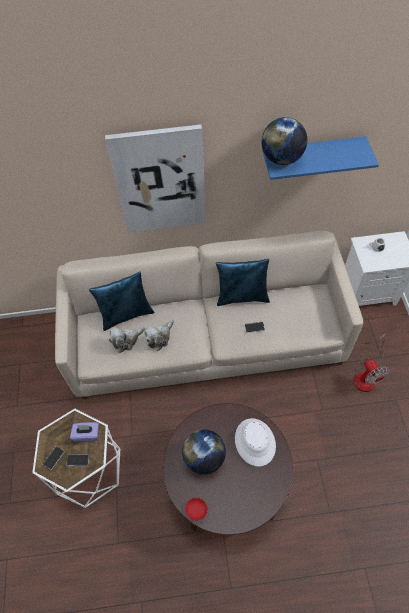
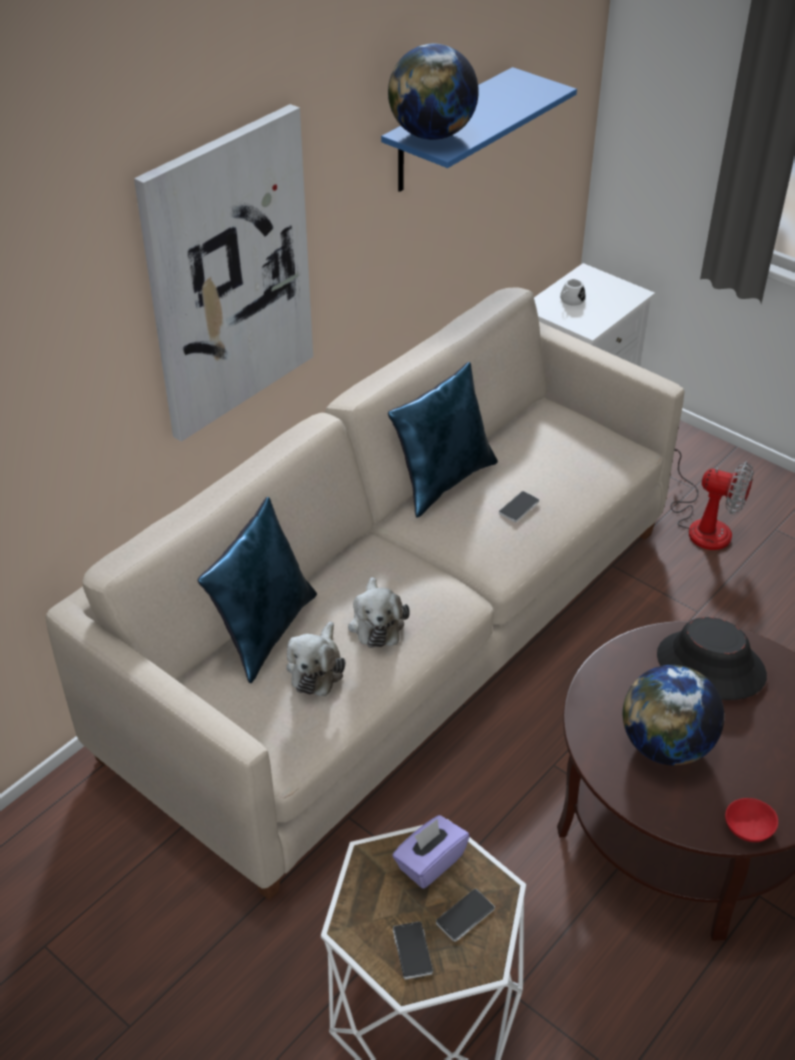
camera: 45 degrees left, 15 degrees down
(254, 442) = (710, 666): white hat -> black hat

